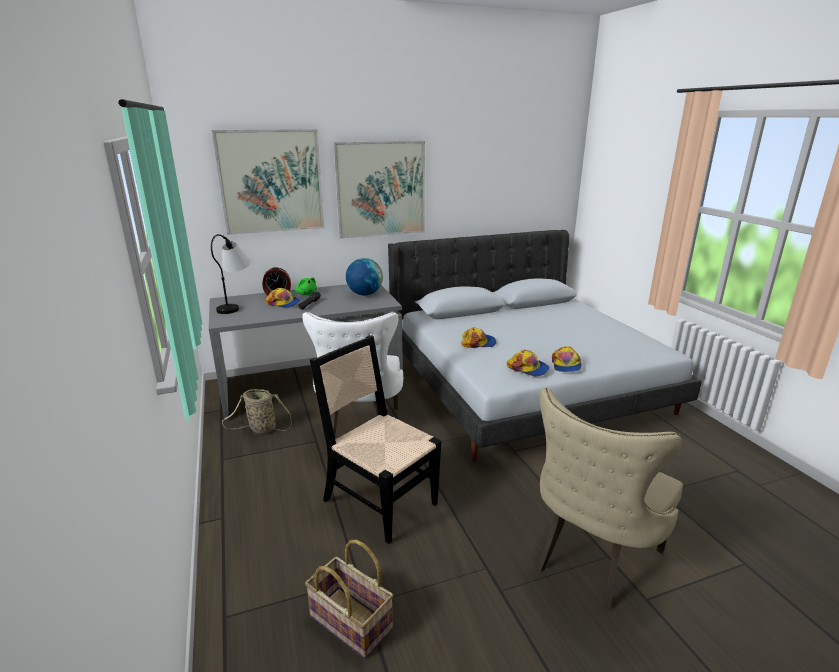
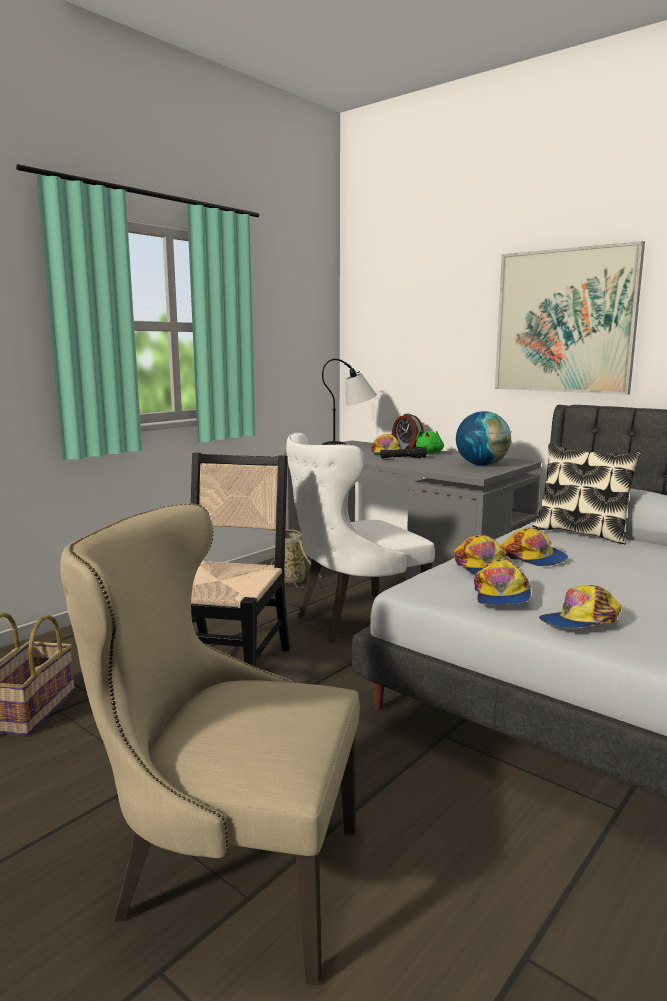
camera: 60 degrees right, 10 degrees down
(271, 181) = (428, 309): picture -> none
(451, 320) = (581, 533): none -> pillow
(485, 358) = (483, 566): none -> cap

